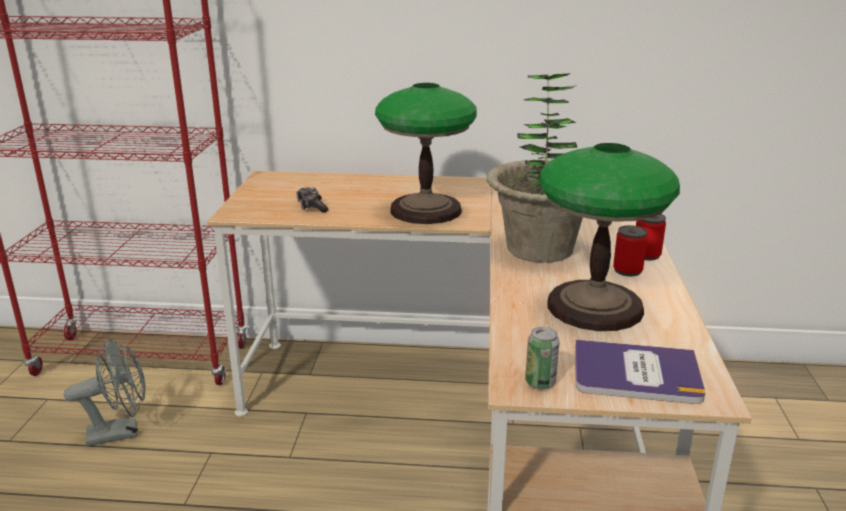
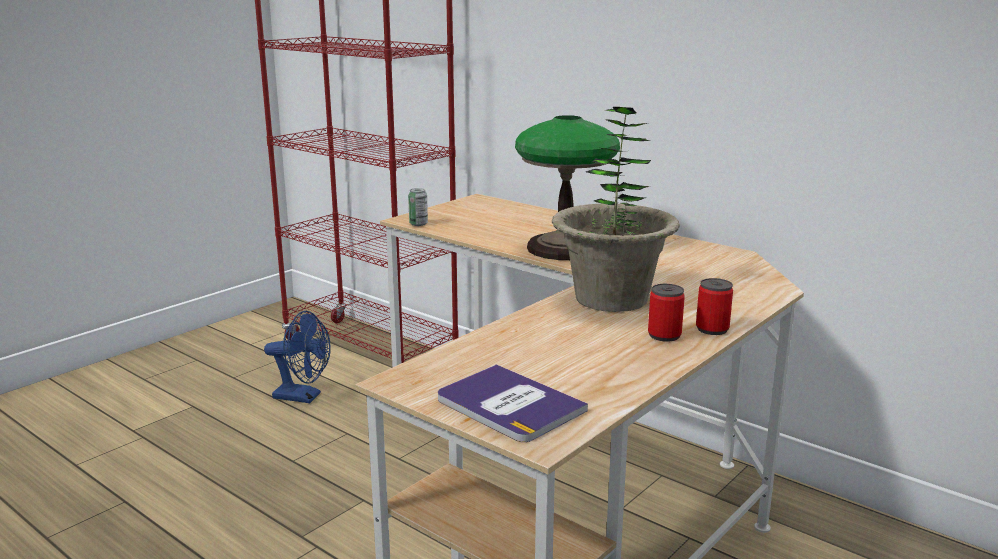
camera: 35 degrees right, 5 degrees down
(121, 432) = (304, 397): grey fan -> blue fan
(312, 207) = (473, 226): game controller -> none
(540, 382) = (418, 384): can -> can (418, 224)
(594, 307) = (571, 352): table lamp -> none

